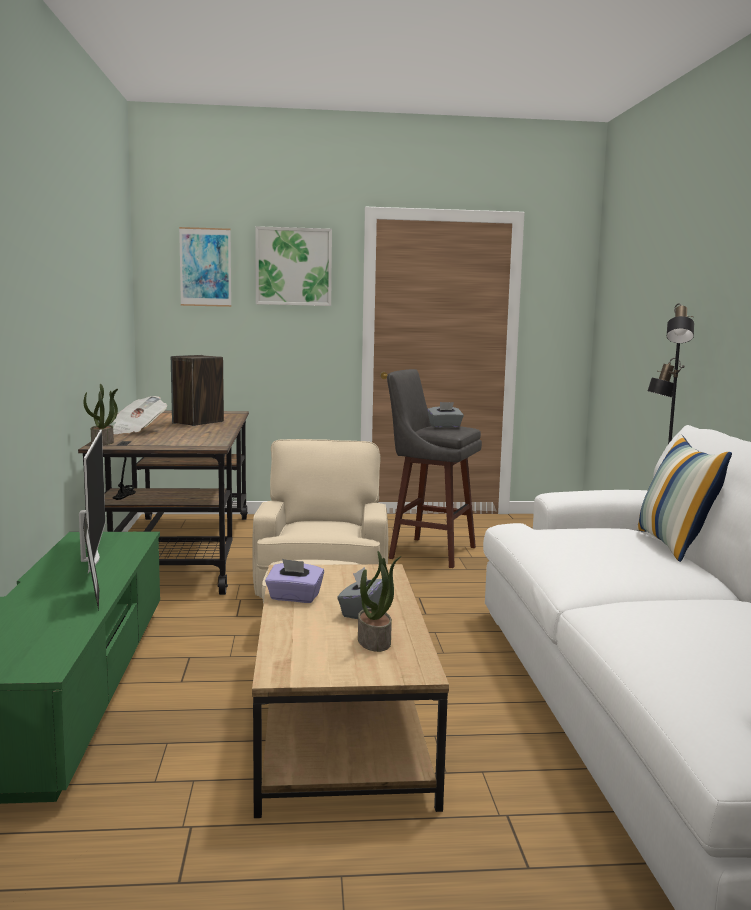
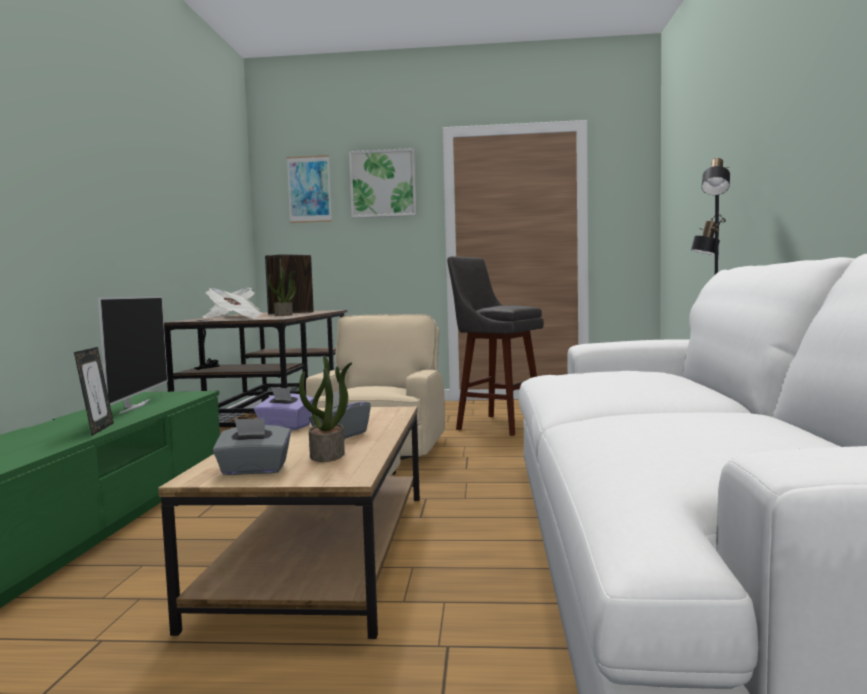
camera: 10 degrees right, 5 degrees down
(103, 443) = (186, 320): potted plant -> potted plant (284, 315)
(159, 441) = (236, 318): none -> newspaper
(445, 426) = (505, 305): grey tissue box -> grey tissue box (254, 470)
(675, 545) = (700, 378): pillow -> none

